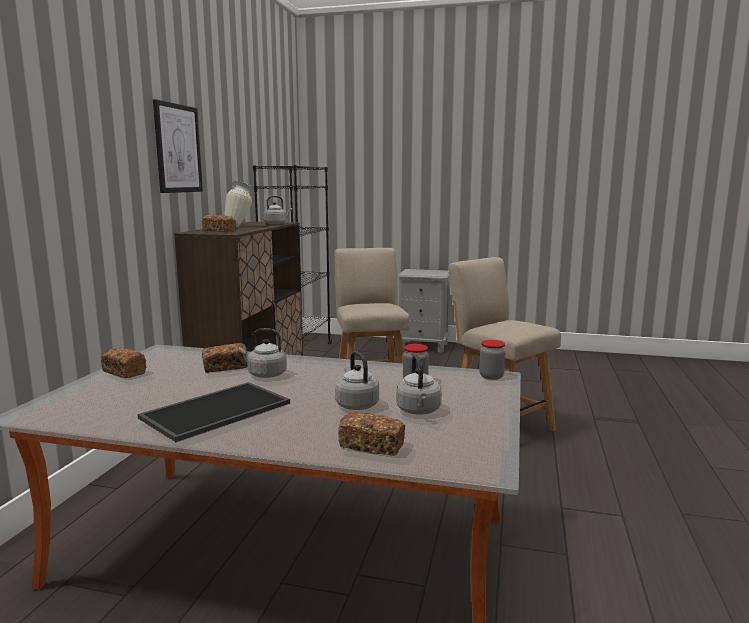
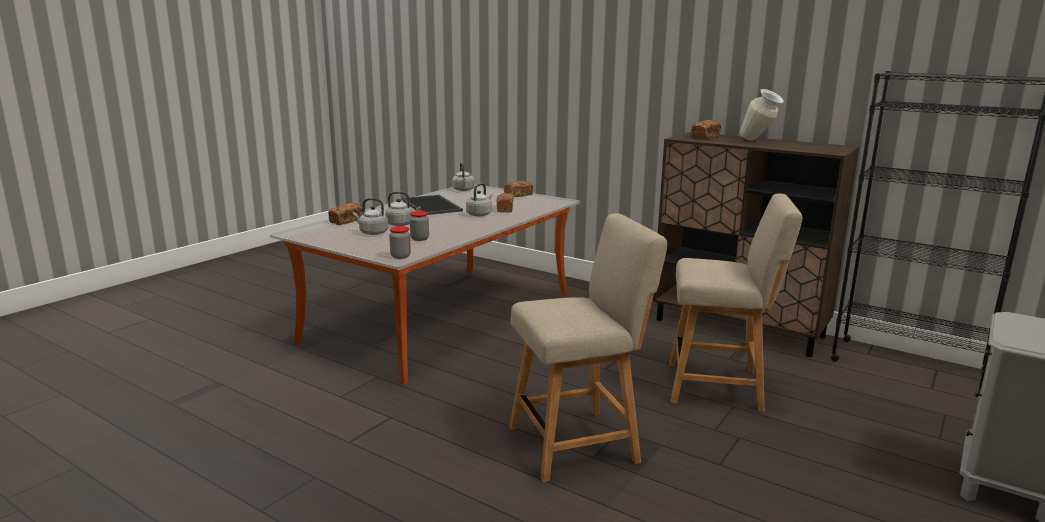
camera: 110 degrees right, 5 degrees up
(177, 148) = (719, 52): picture -> none
(276, 224) = (808, 149): grey kettle -> grey kettle (463, 190)

